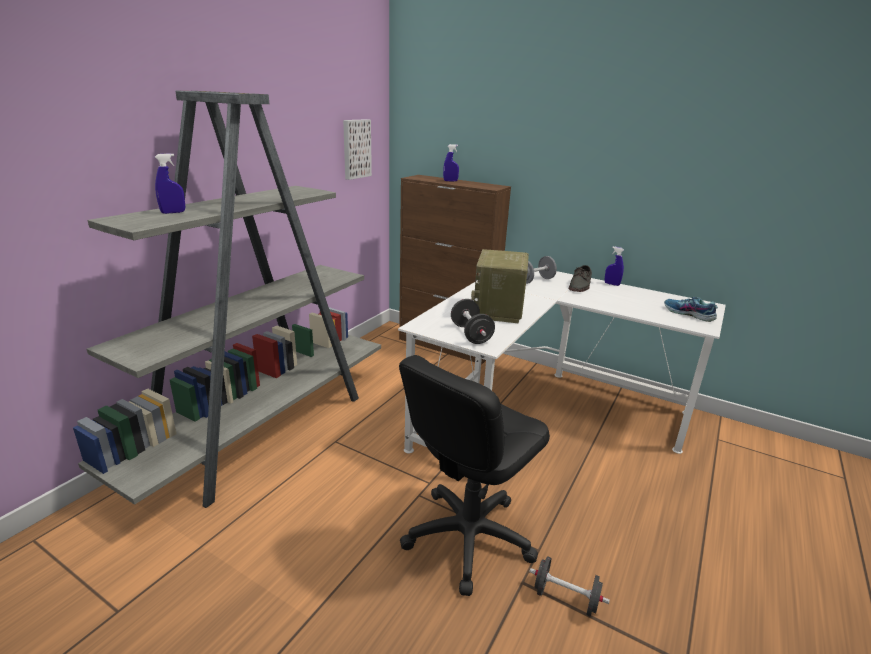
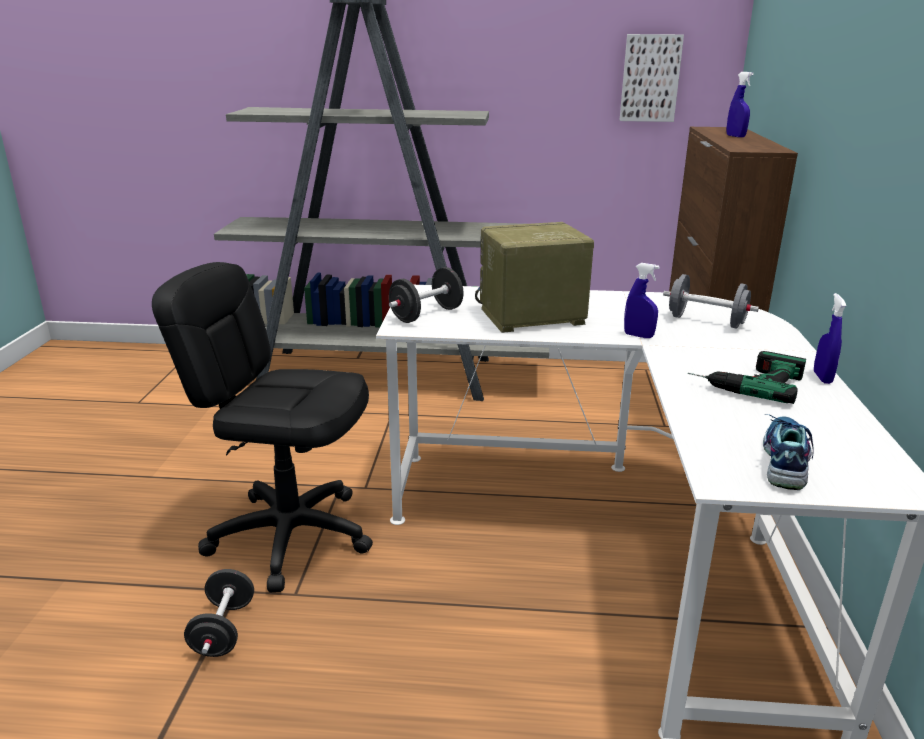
camera: 65 degrees right, 0 degrees up
(173, 212) = (300, 110): blue spray bottle -> blue spray bottle (638, 336)
(580, 285) = (754, 353): grey shoe -> none
(610, 296) = (745, 381): none -> power drill

